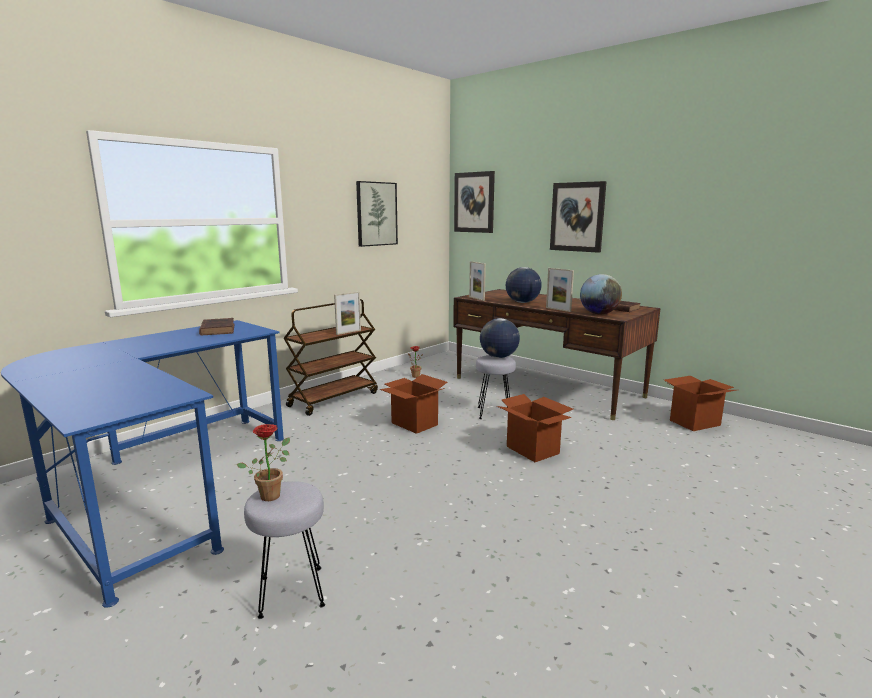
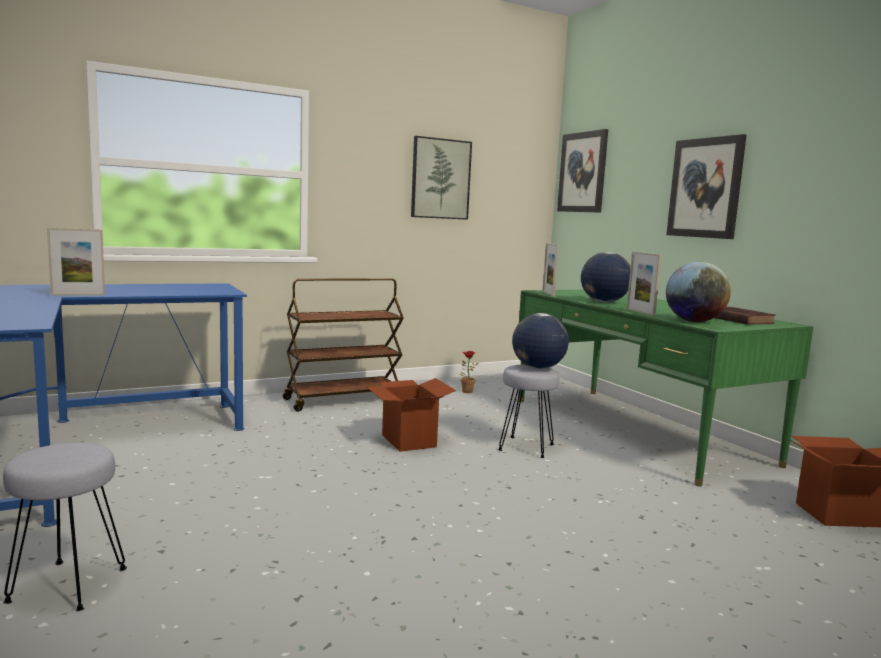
camera: 20 degrees right, 5 degrees down
(218, 329) = (189, 287): brown book -> none
(272, 494) = (53, 450): potted plant -> none
(348, 332) = (366, 317): picture frame -> picture frame (78, 295)
(533, 450) = (534, 499): cardboard box -> none
(546, 387) = (635, 429): brown desk -> green desk

